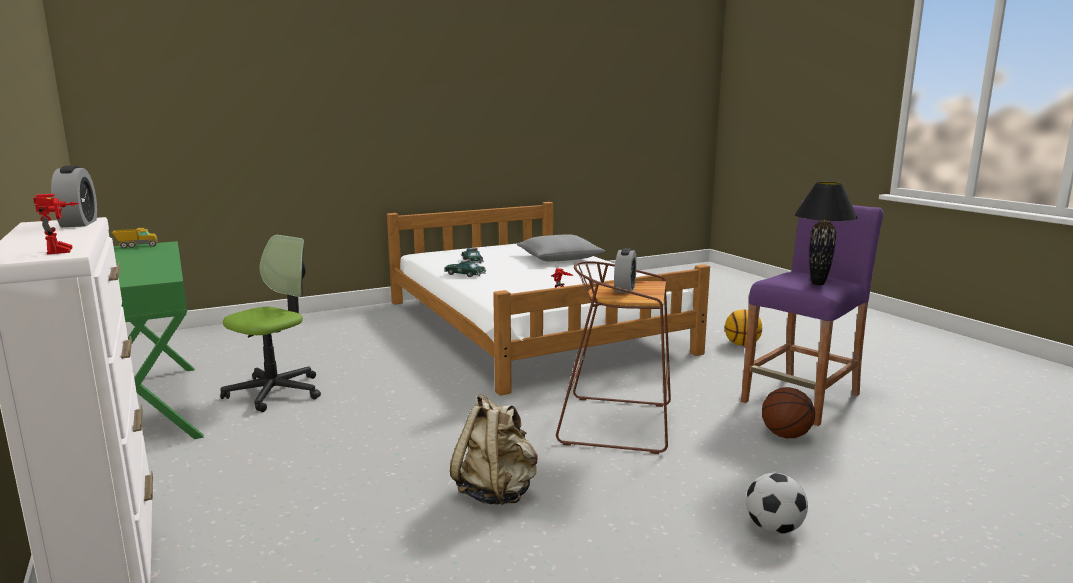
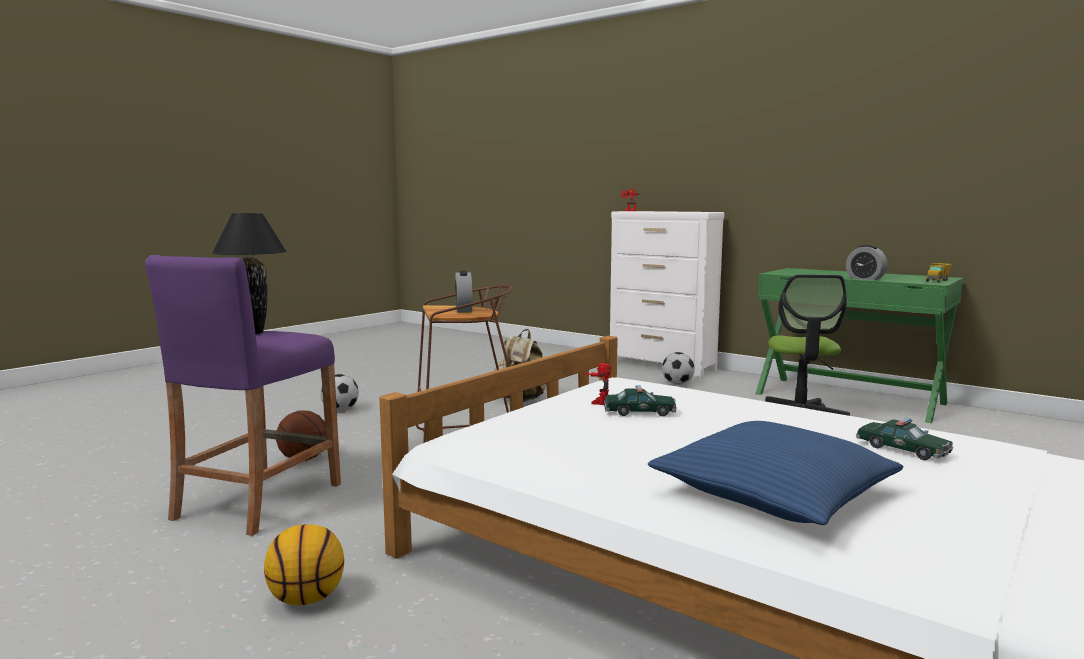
camera: 155 degrees right, 5 degrees down
(79, 223) = (693, 211): alarm clock -> alarm clock (865, 278)
(228, 484) = (677, 384): none -> football
(465, 274) = (813, 416): toy car -> toy car (639, 412)
(559, 258) = (774, 493): grey pillow -> blue pillow

